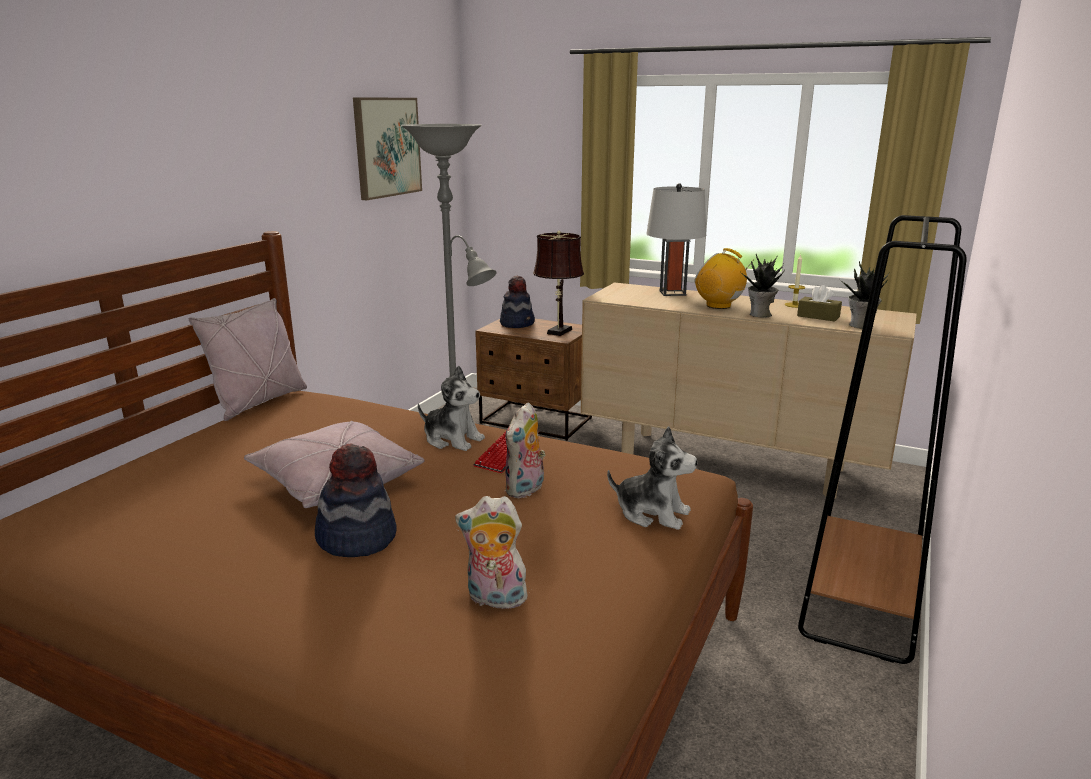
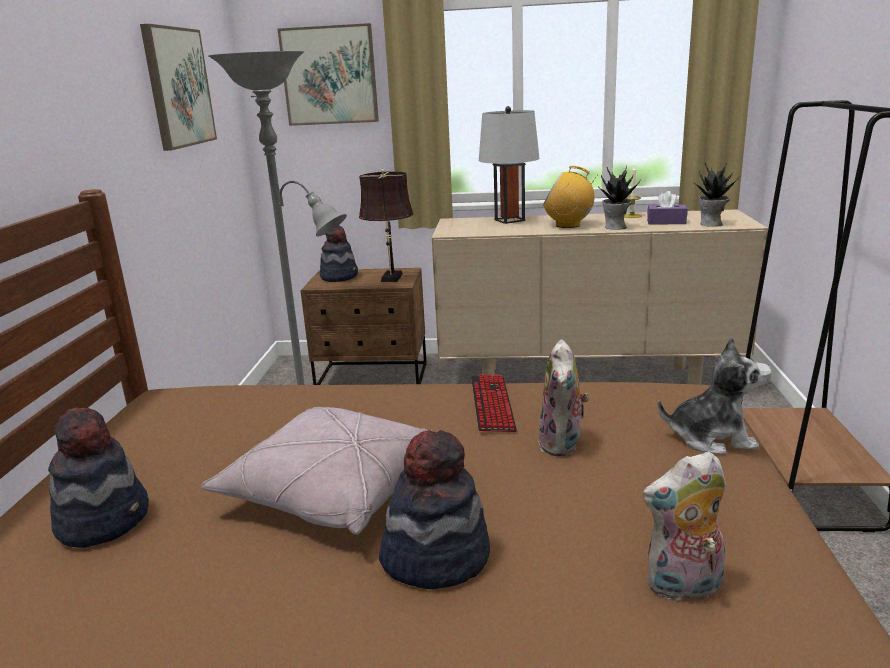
camera: 20 degrees left, 0 degrees up
(192, 467) = (104, 520): none -> hat
(259, 402) = (119, 413): purple pillow -> none
(452, 439) = (416, 406): plush toy -> none
(537, 139) = (329, 75): none -> picture
(818, 316) = (666, 222): brown tissue box -> purple tissue box

